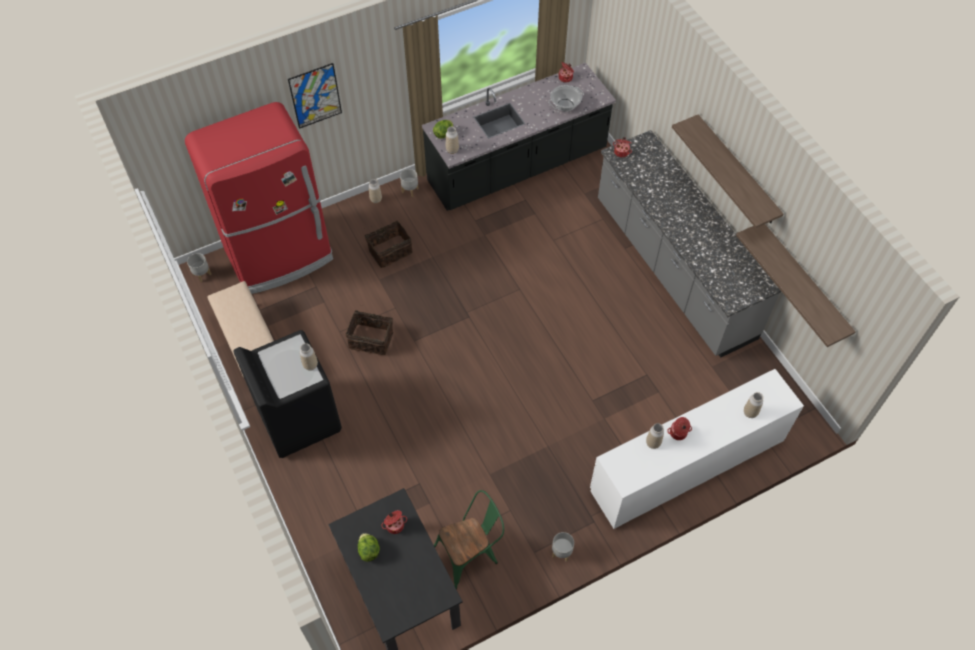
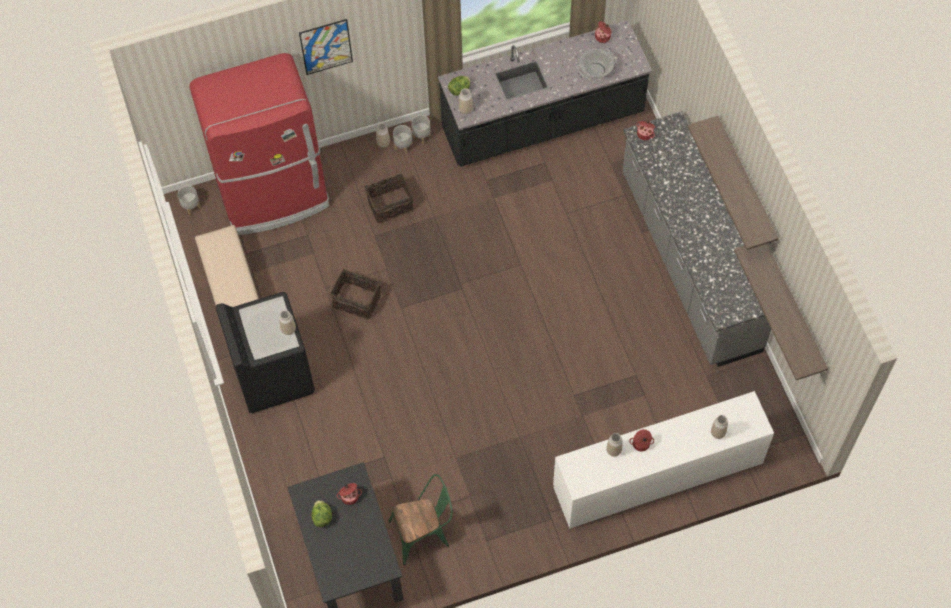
camera: 10 degrees right, 5 degrees up
(561, 552) = (513, 544): grey planter -> grey planter (403, 147)

